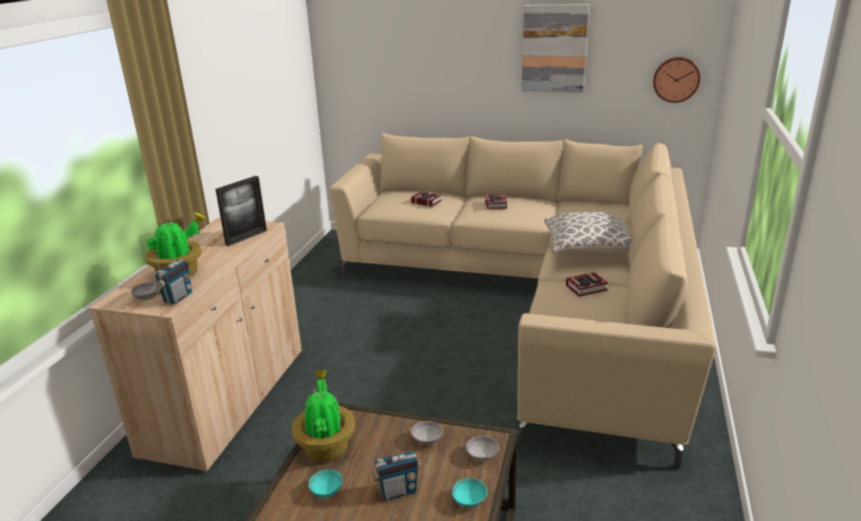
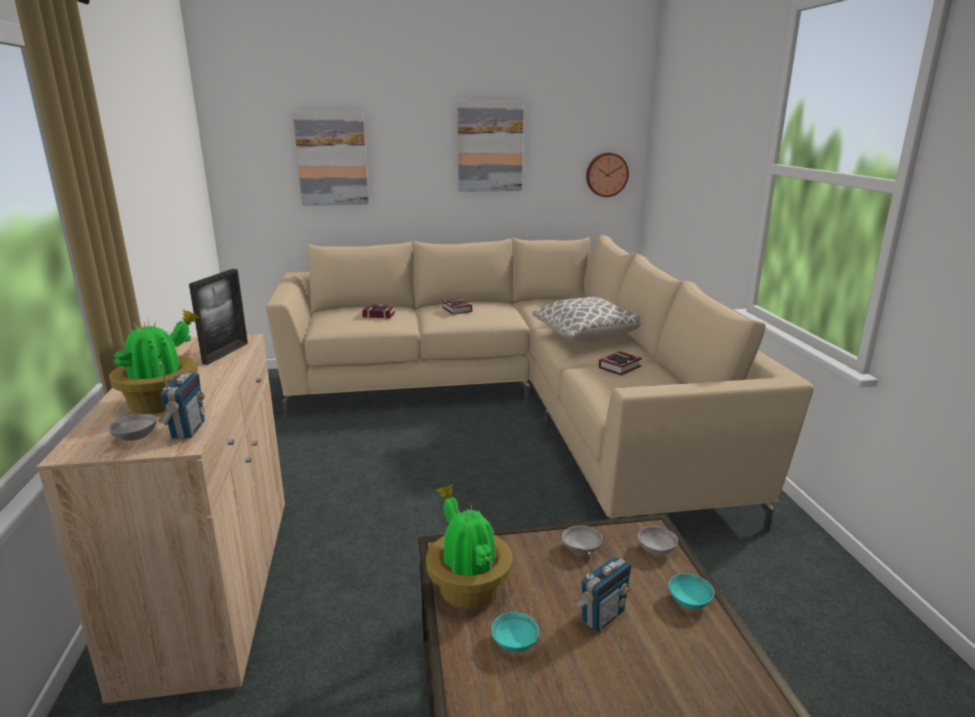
camera: 25 degrees left, 5 degrees down
(411, 58) = (332, 158): none -> picture

